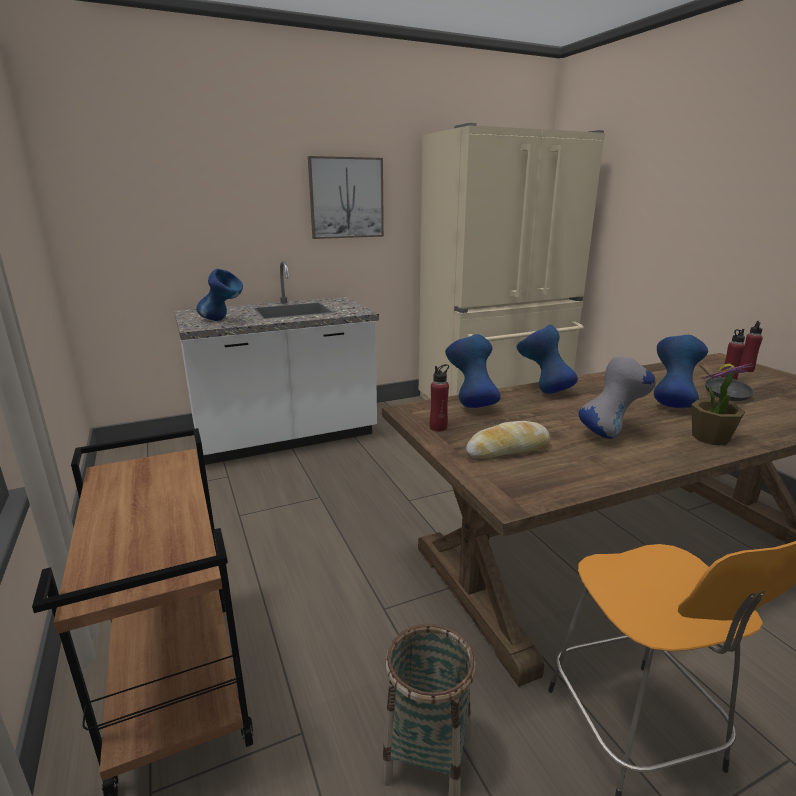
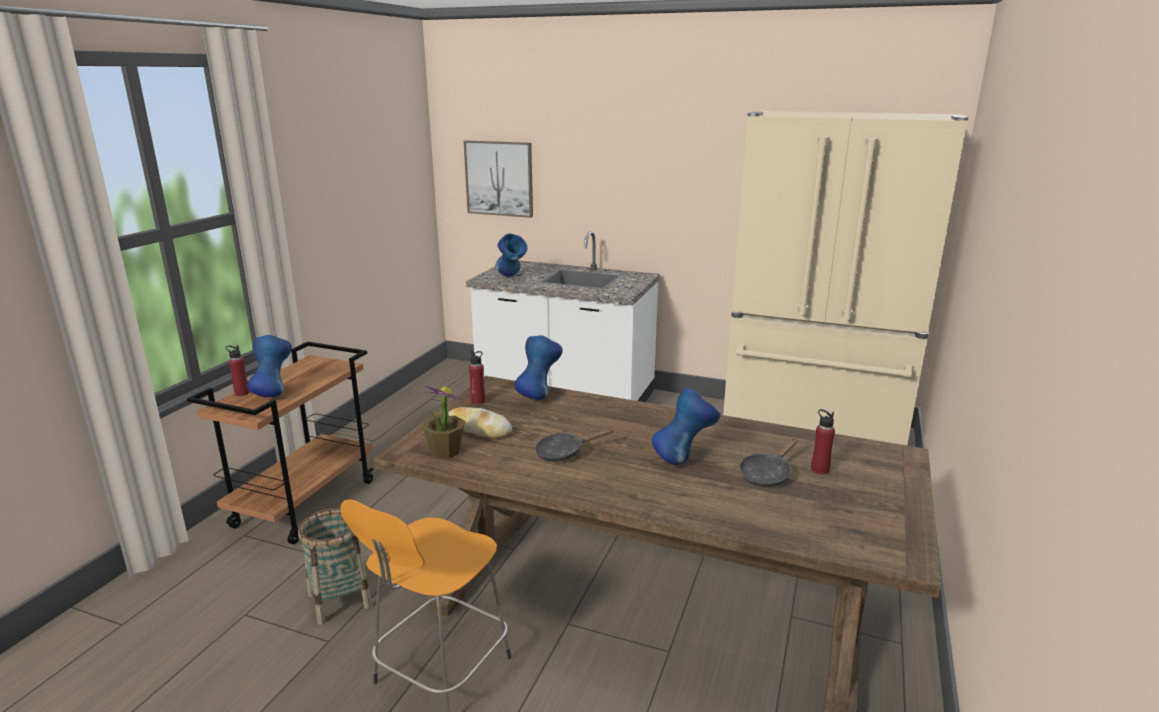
camera: 45 degrees right, 0 degrees up
(346, 198) = (670, 175): picture -> picture (499, 178)
(543, 391) = (616, 408): blue vase -> blue vase (274, 393)
(610, 434) = (564, 453): grey vase -> black frying pan
(710, 438) = (624, 489): potted plant -> potted plant (445, 451)
(746, 370) = (884, 472): red bottle -> red bottle (242, 393)

